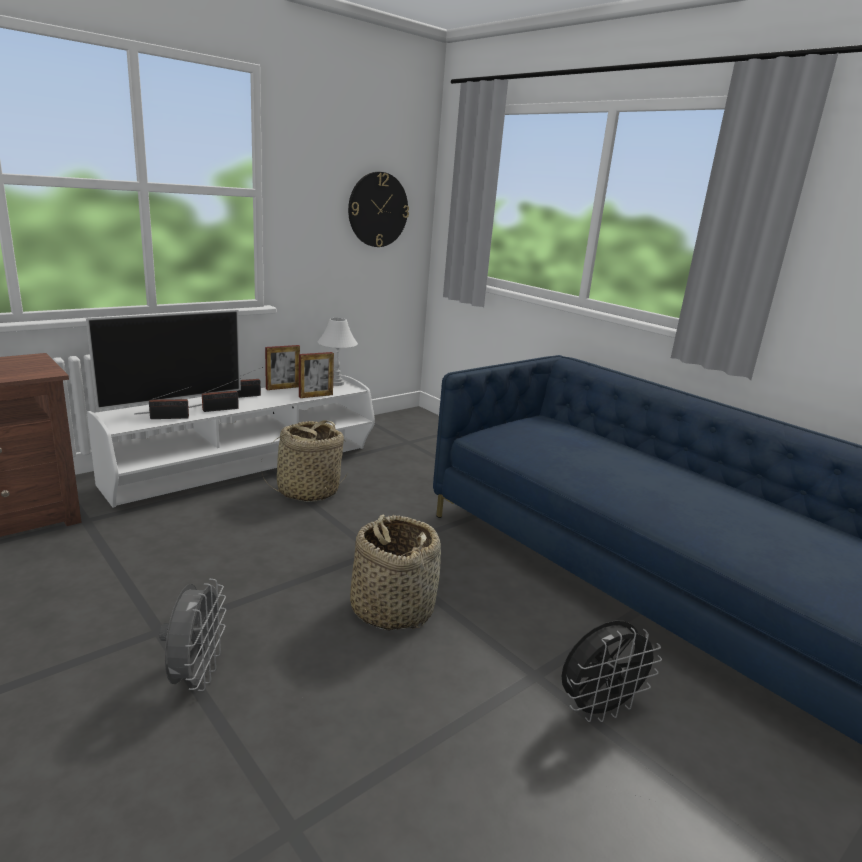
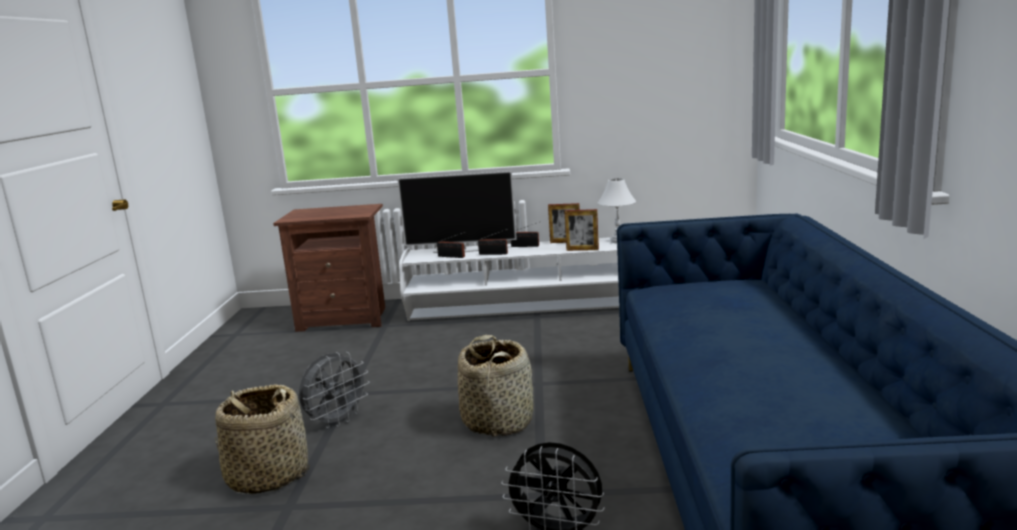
camera: 45 degrees right, 5 degrees down
(308, 491) = (547, 332): basket -> basket (267, 476)
(378, 210) = (683, 71): wall clock -> none

